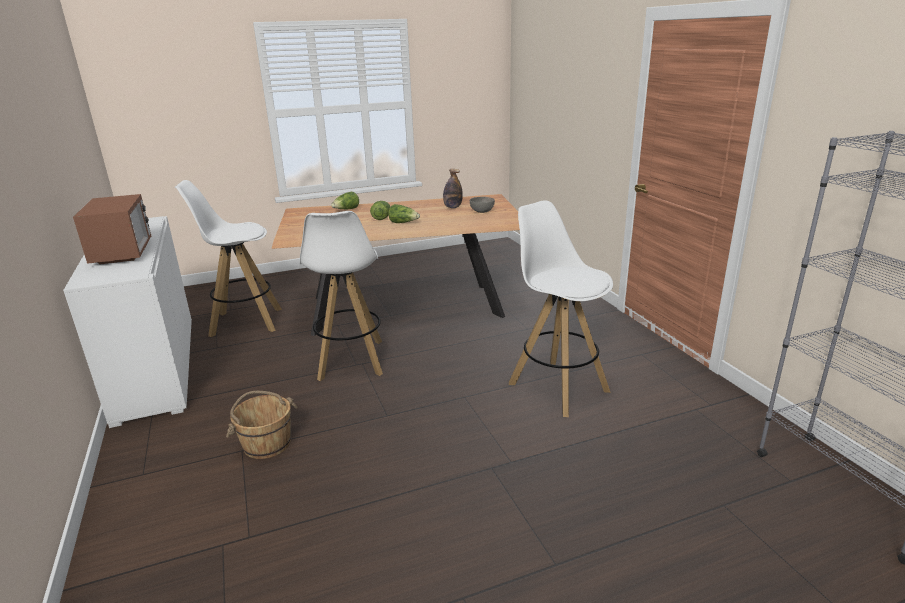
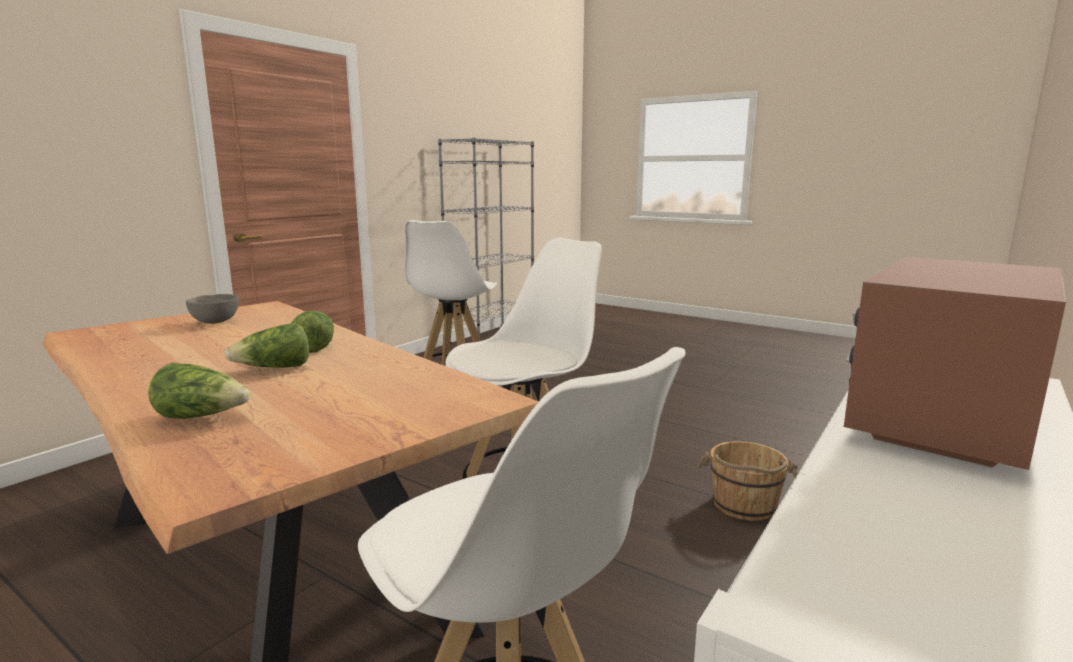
camera: 125 degrees left, 10 degrees down
(452, 207) = (175, 341): bottle -> none

